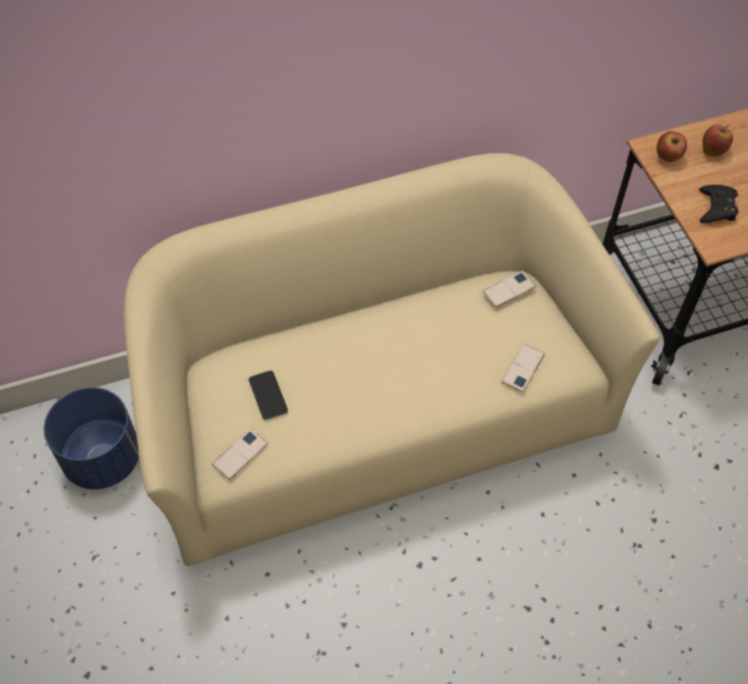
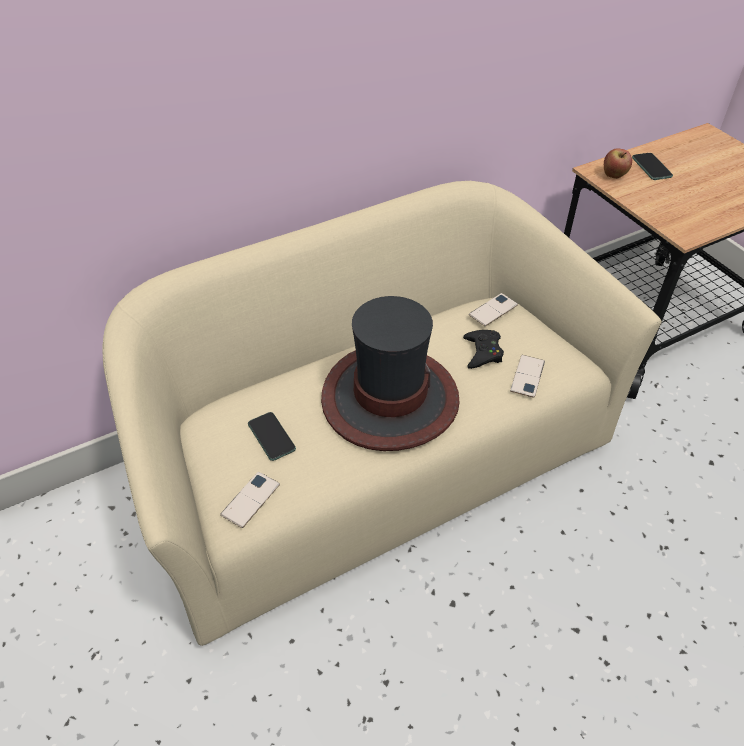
camera: 10 degrees left, 10 degrees down
(102, 458) = (95, 547): blue planter -> none
(384, 373) = (389, 399): none -> hat
(713, 151) = (651, 167): apple -> phone
(716, 208) = (674, 207): black game controller -> black game controller (482, 352)

